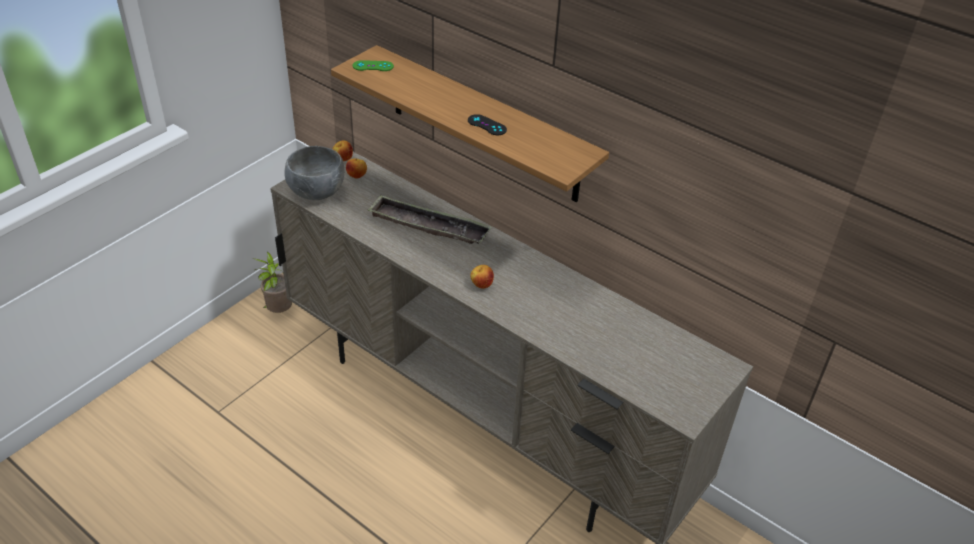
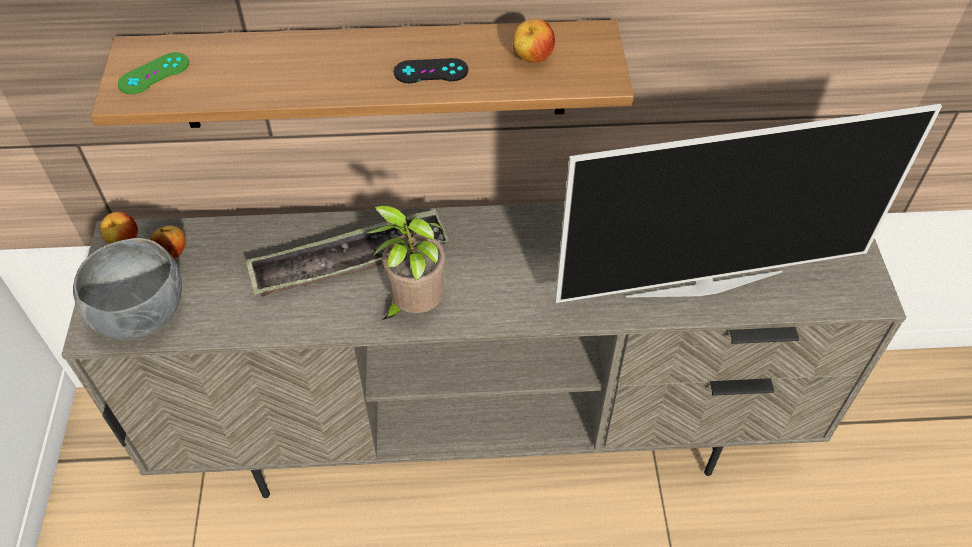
camera: 40 degrees left, 10 degrees up
(278, 311) = (113, 493): potted plant -> potted plant (414, 307)
(481, 285) = (501, 295): apple -> apple (532, 58)
(595, 347) = (703, 282): none -> television

